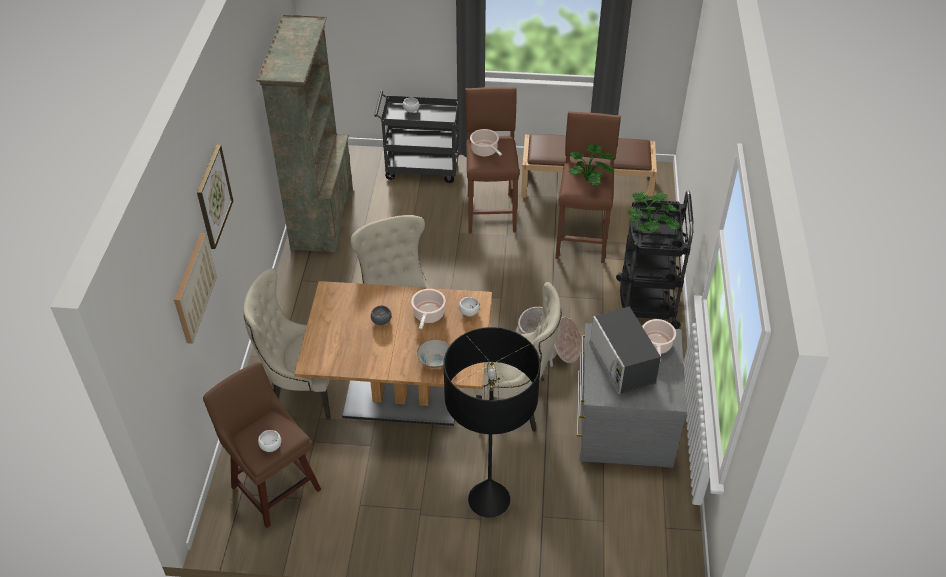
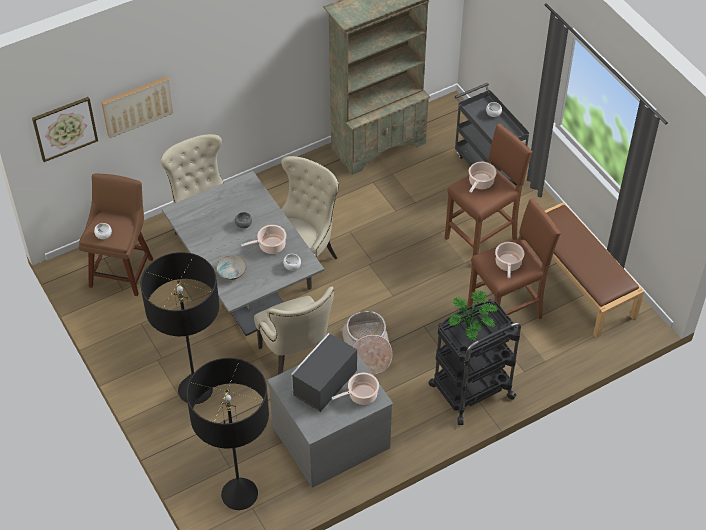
camera: 55 degrees right, 5 degrees up
(213, 196) = (203, 61): picture -> picture (65, 128)
(402, 398) = (246, 293): brown dining table -> grey dining table
(589, 180) = (508, 264): potted plant -> cooking pot
(644, 530) = (240, 496): none -> black floor lamp

